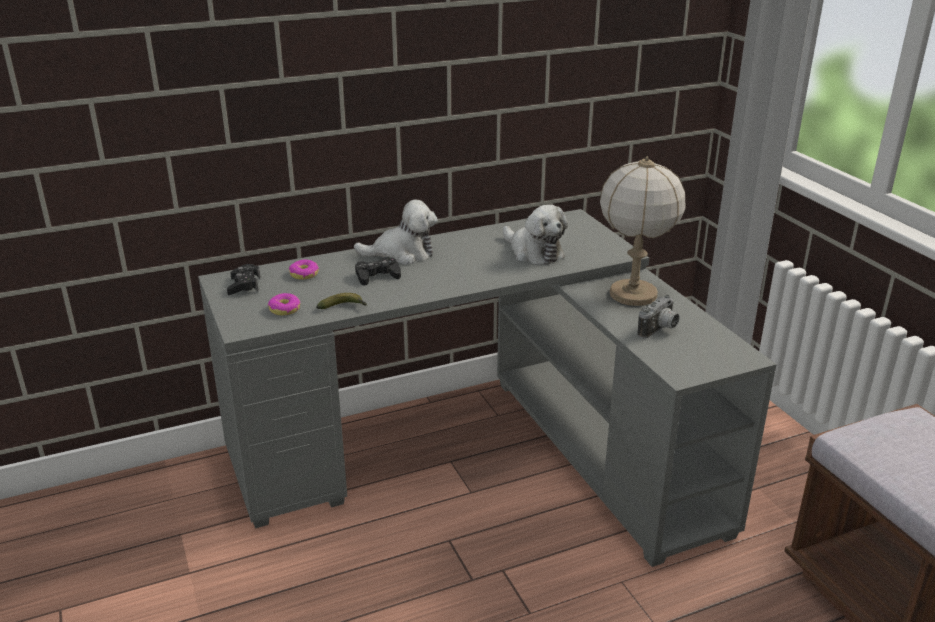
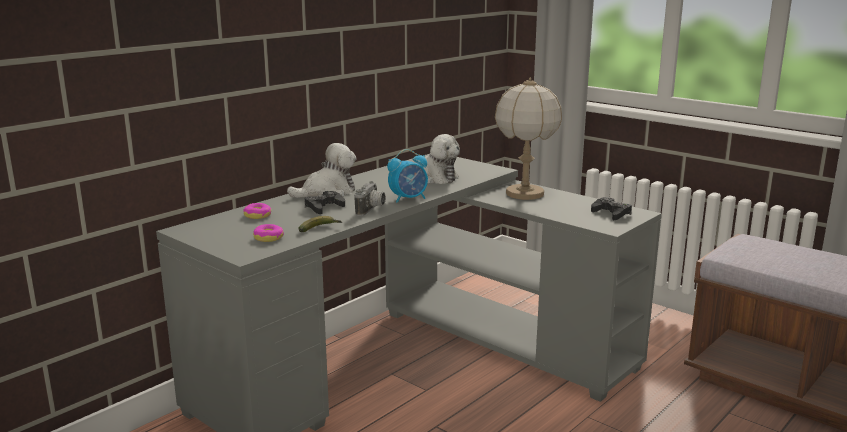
camera: 25 degrees left, 10 degrees down
(244, 285) = (210, 230): black game controller -> black game controller (611, 213)
(476, 281) = (409, 199): none -> alarm clock
(660, 330) = (567, 209): camera -> camera (372, 210)

